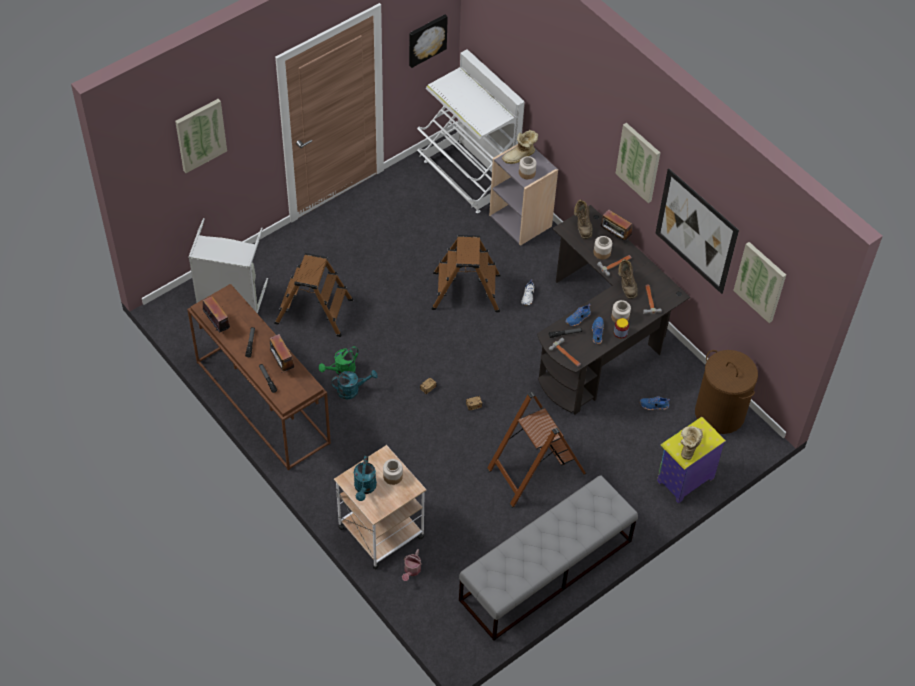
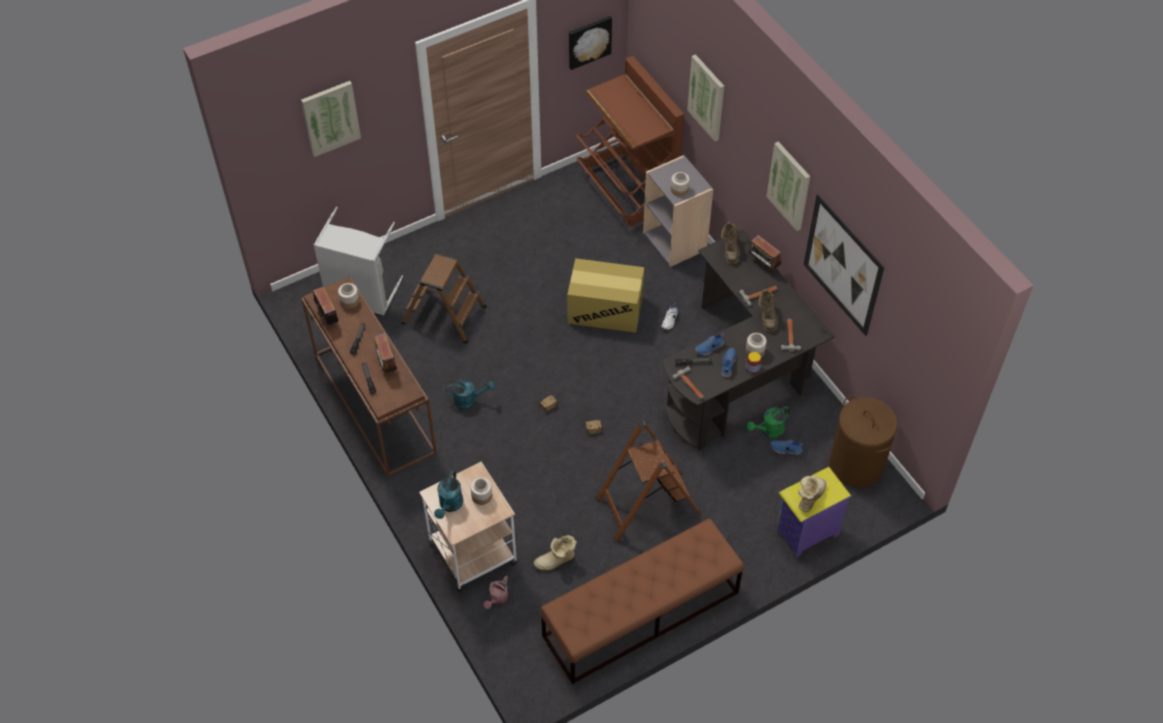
camera: 10 degrees right, 0 degrees up
(341, 371) = (461, 379): green watering can -> green watering can (769, 431)
(466, 177) = (625, 191): white shoe rack -> brown shoe rack
(466, 292) = (605, 309): brown step ladder -> cardboard box
(520, 157) = (675, 172): boot -> boot (556, 561)
(545, 570) = (640, 614): grey bench -> brown bench
(602, 252) = (747, 280): jar -> jar (350, 301)
(760, 281) = (904, 326): picture -> picture (707, 97)

